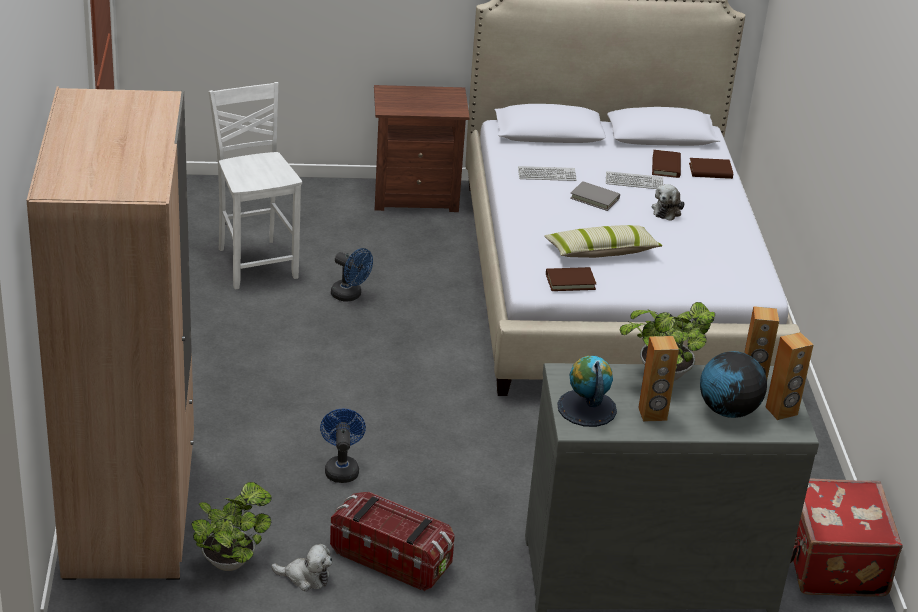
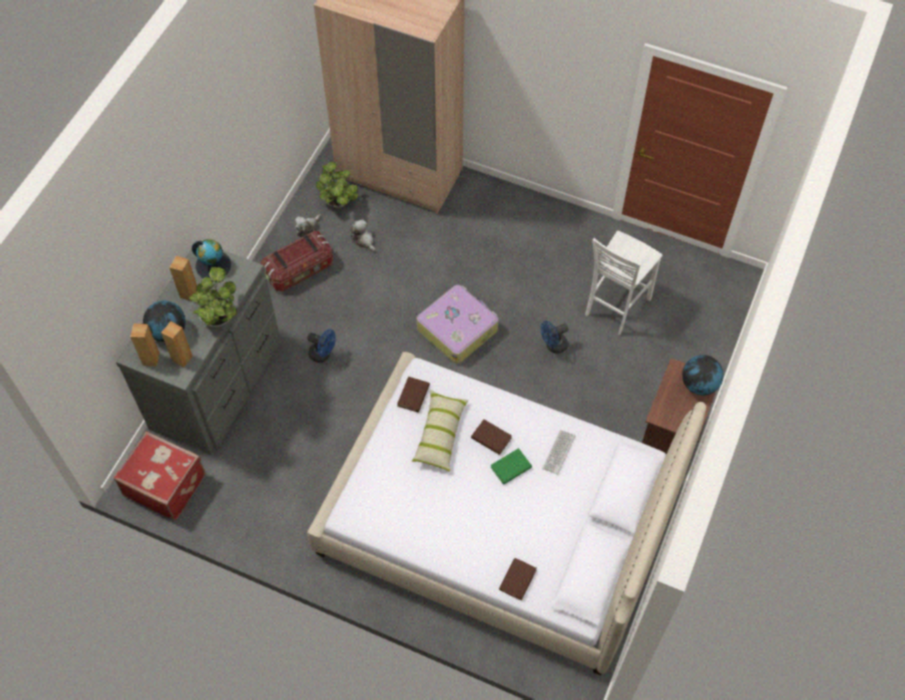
camera: 120 degrees right, 25 degrees up
(256, 262) = (615, 307): white chair -> white chair turned 120 degrees clockwise
(341, 468) = (383, 275): blue fan -> blue fan (323, 354)
(381, 376) = (457, 329): none -> suitcase
(396, 94) = (699, 385): none -> globe
(594, 198) = (511, 467): grey book -> green book
(634, 181) = (524, 510): keyboard -> none
(666, 166) = (538, 548): brown book -> brown book (491, 438)
(667, 210) = (474, 511): plush toy -> plush toy (363, 240)

